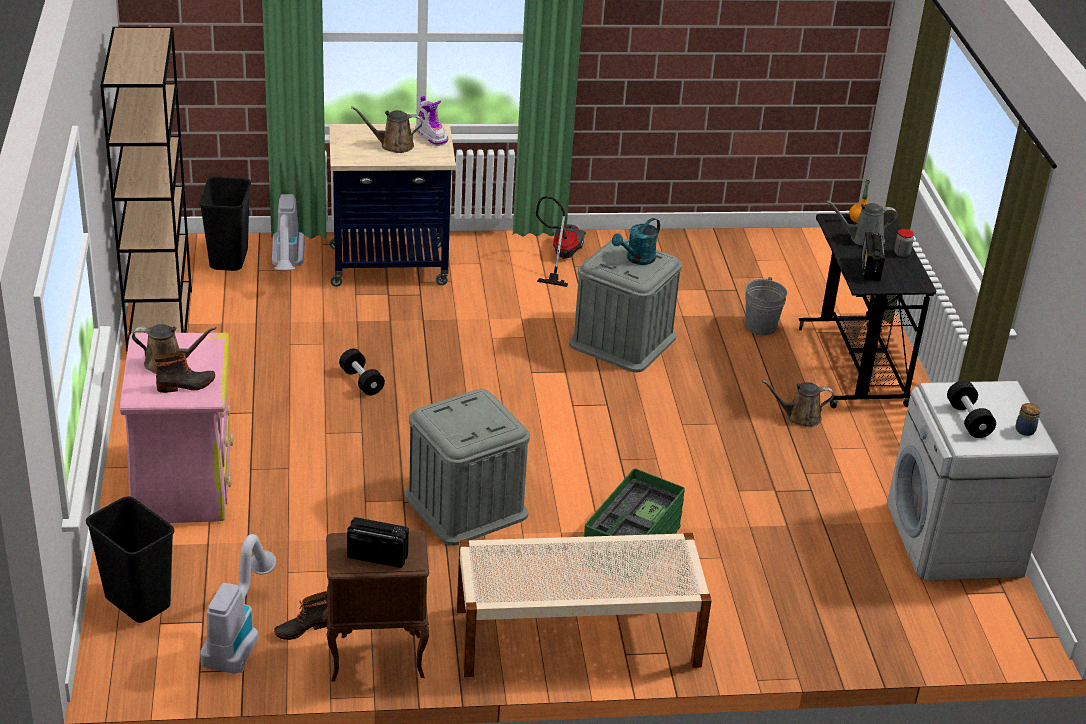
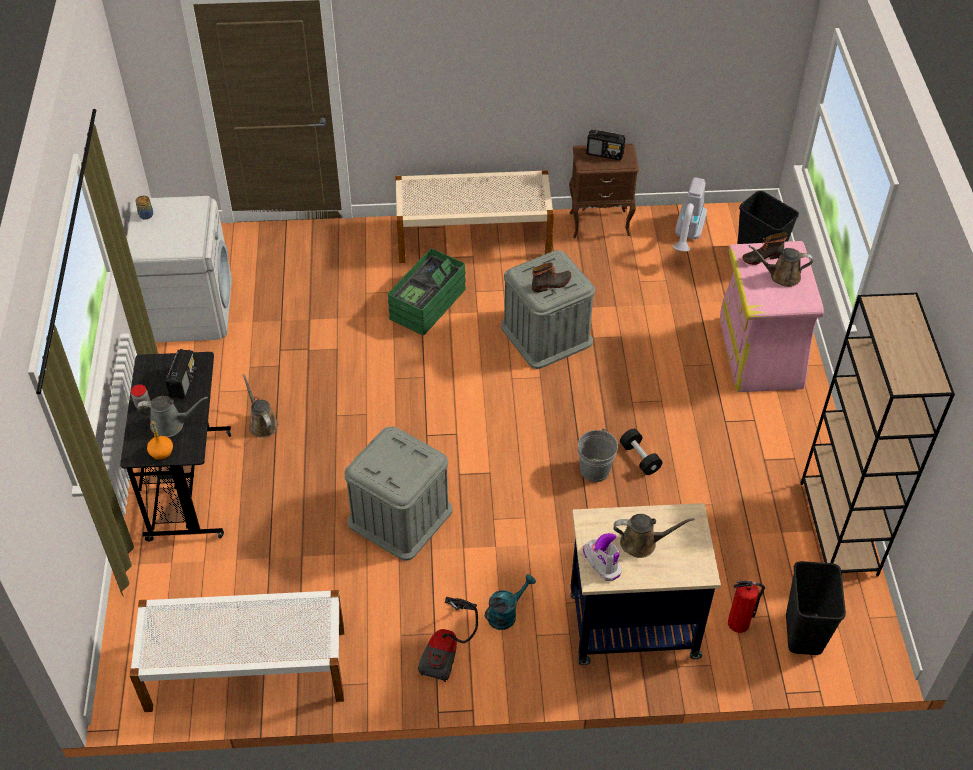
camera: 175 degrees left, 15 degrees up
(288, 266) = (739, 623): vacuum cleaner -> fire extinguisher
(303, 628) = (648, 242): boot -> boot (551, 284)
(637, 259) = (389, 463): turquoise watering can -> turquoise watering can (506, 613)
(736, 249) = (246, 670): none -> white bench
(761, 326) = (259, 540): grey bucket -> grey bucket (595, 470)
(800, 417) = (262, 423): brown watering can -> brown watering can turned 120 degrees counterclockwise
(968, 420) = (183, 223): black dumbbell -> none

